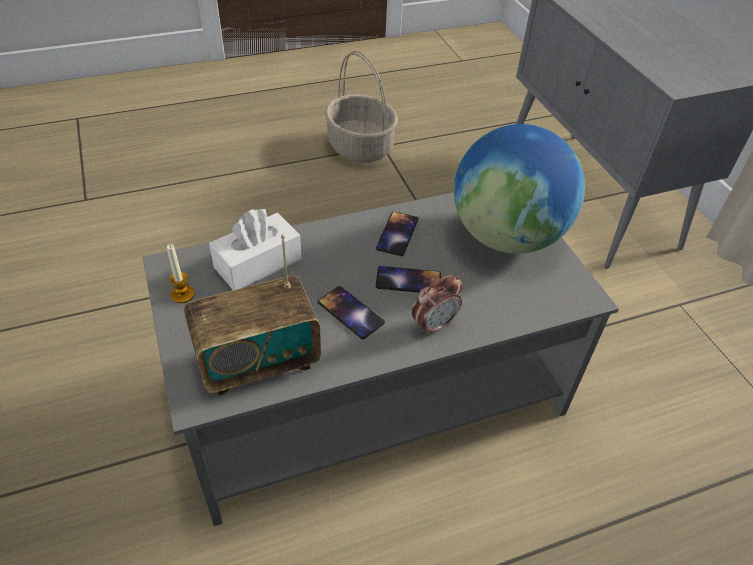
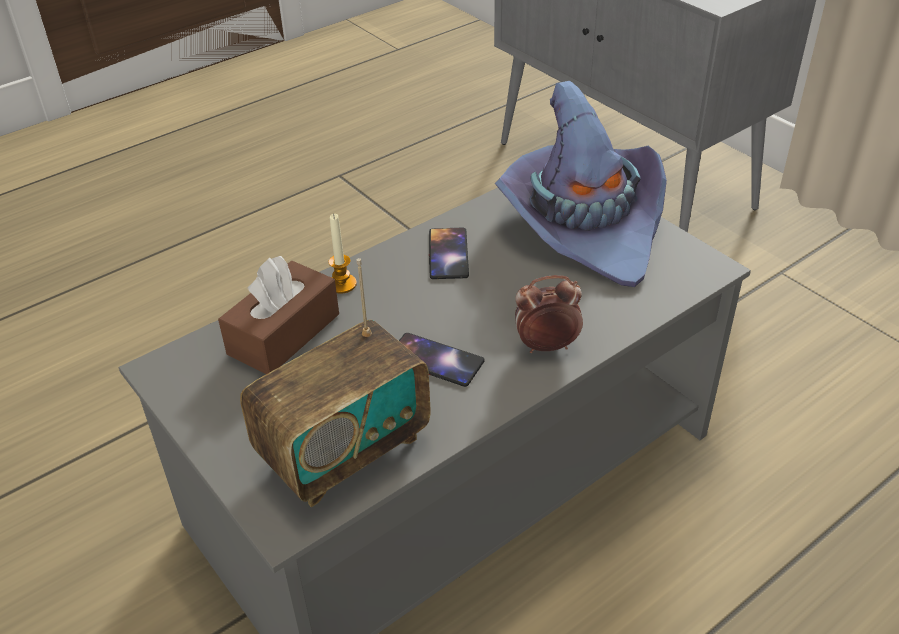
camera: 15 degrees left, 5 degrees down
(182, 294) = (200, 399): candle -> candle (342, 284)
(258, 263) = (284, 334): white tissue box -> brown tissue box
(361, 147) = (311, 183): basket -> none
(408, 280) = (489, 304): phone -> none
(434, 325) = (546, 346): alarm clock -> alarm clock turned 135 degrees counterclockwise
(507, 236) = (583, 223): globe -> purple hat

